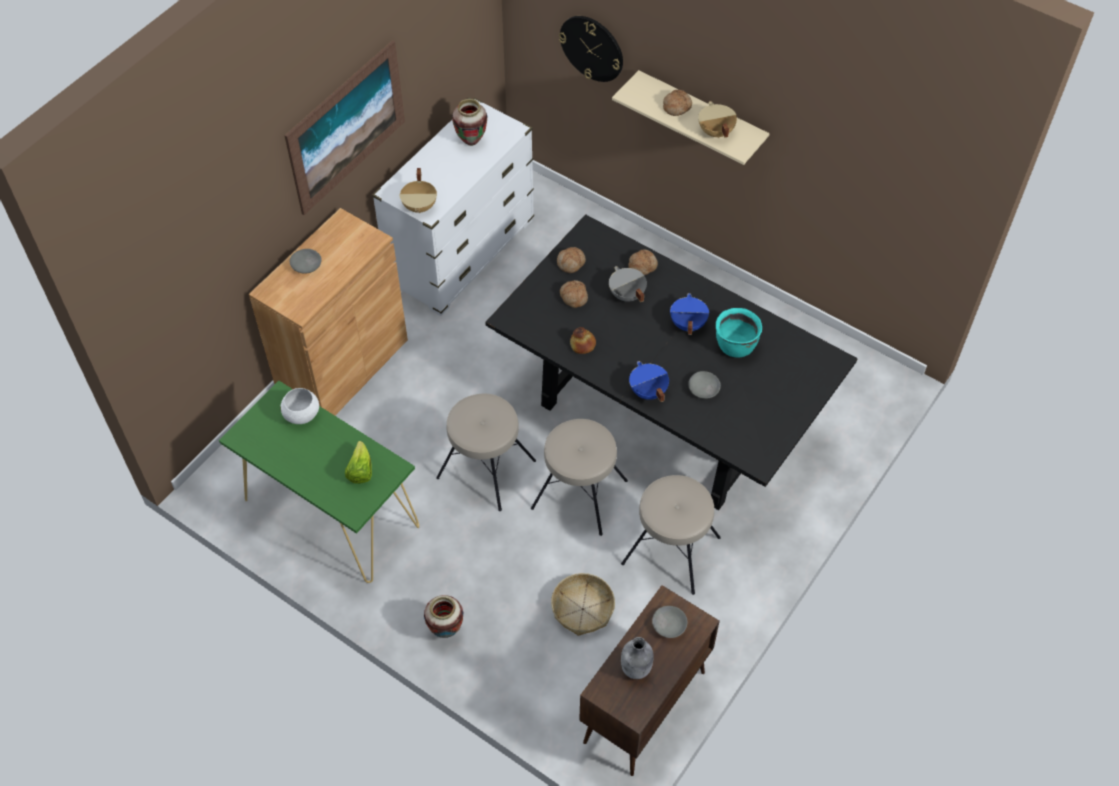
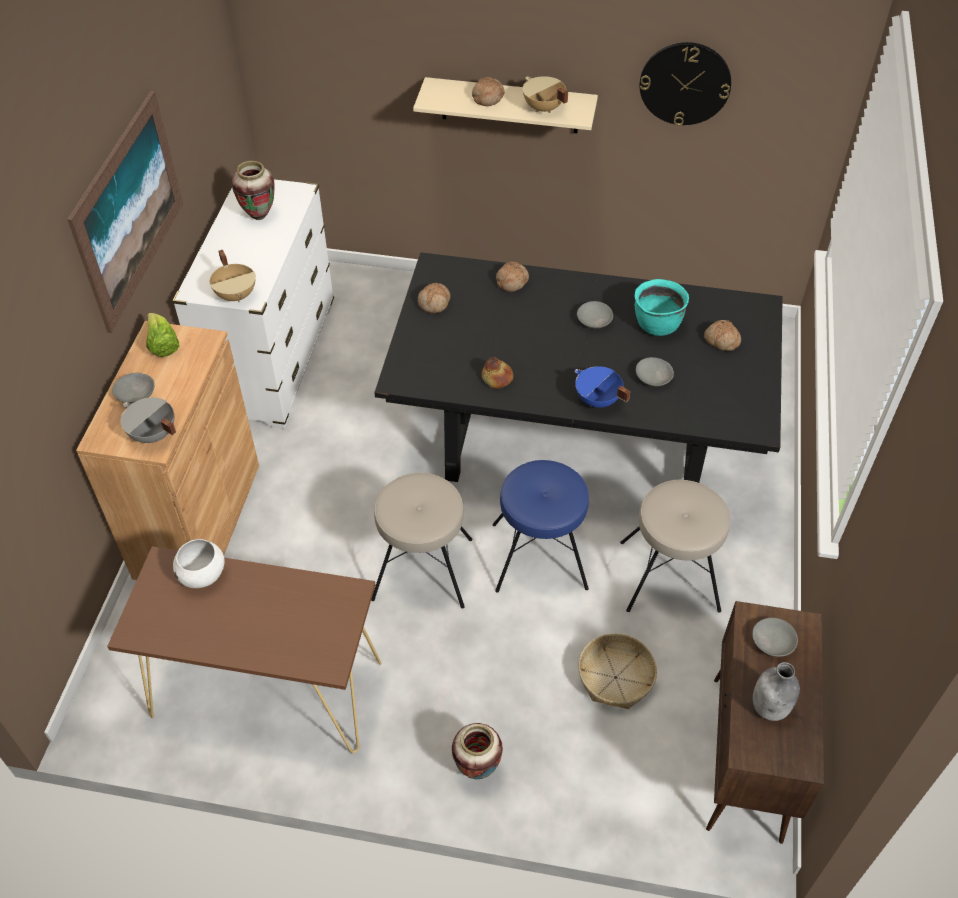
camera: 25 degrees left, 5 degrees down
(331, 512) = (266, 688): green console table -> brown console table
(360, 471) = (312, 612): lettuce -> lettuce (163, 345)
(573, 297) = (457, 335): bread -> bread (721, 340)
(579, 495) = (539, 557): beige stool -> blue stool
(592, 48) = (362, 71): wall clock -> wall clock (685, 83)
(626, 295) = (513, 314): grey cooking pot -> grey cooking pot (153, 435)
(687, 324) = (594, 321): blue cooking pot -> grey bowl

